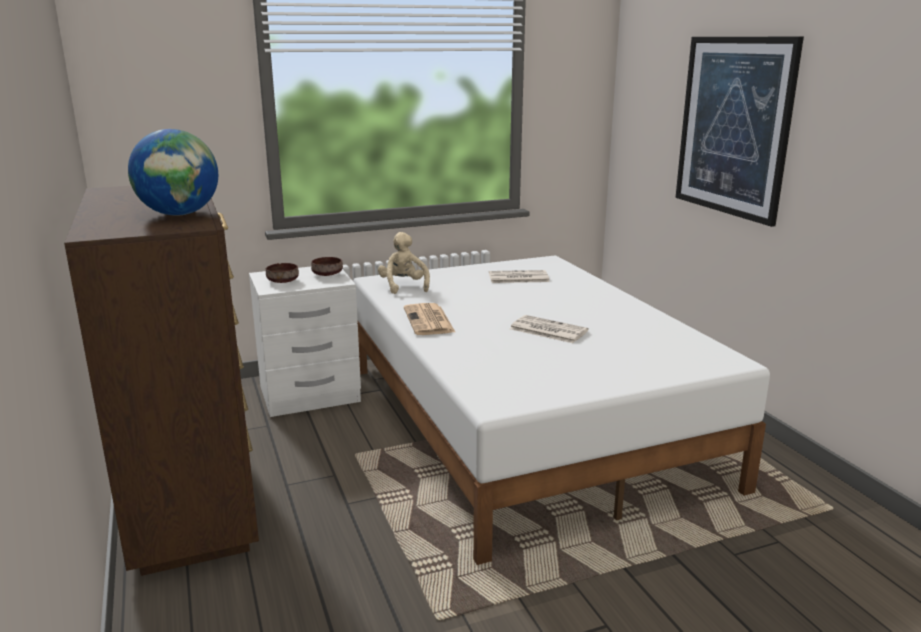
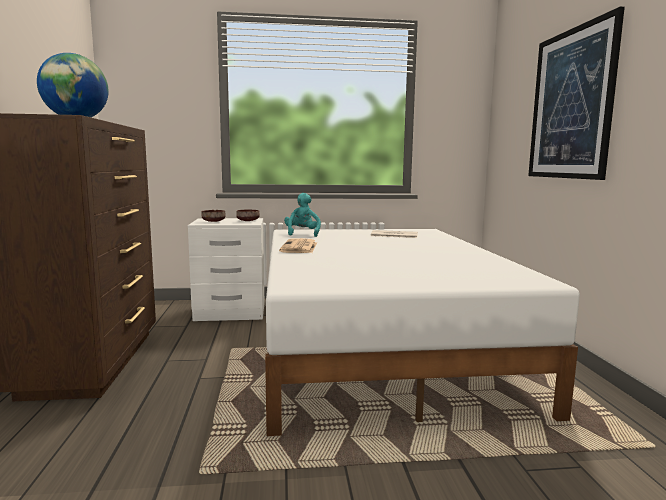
camera: 15 degrees right, 10 degrees down
(403, 286) = (302, 234): beige plush toy -> turquoise plush toy
(547, 330) = (387, 256): newspaper -> none

